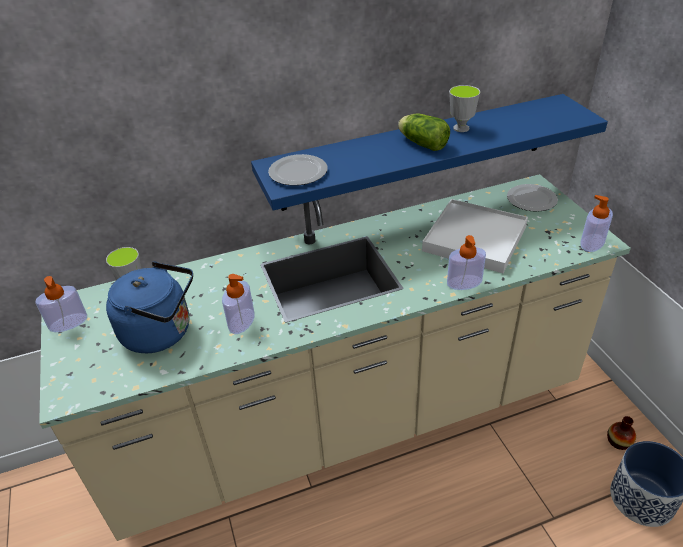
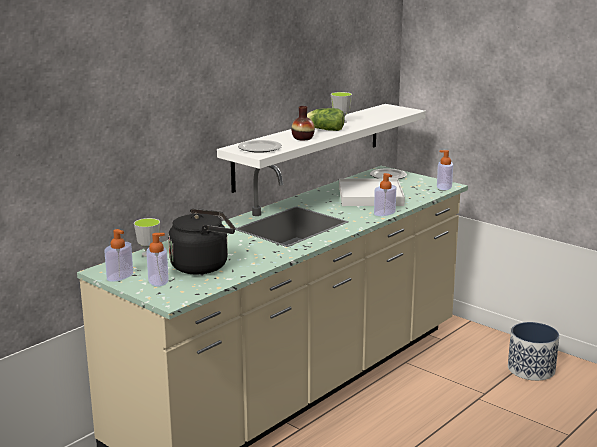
camera: 30 degrees left, 20 degrees down
(162, 332) = (203, 266): blue kettle -> black kettle
(241, 321) = (255, 251): soap dispenser -> soap dispenser (158, 280)
(416, 152) = (309, 145): blue shelf -> white shelf
(618, 441) = (497, 348): vase -> vase (303, 138)

